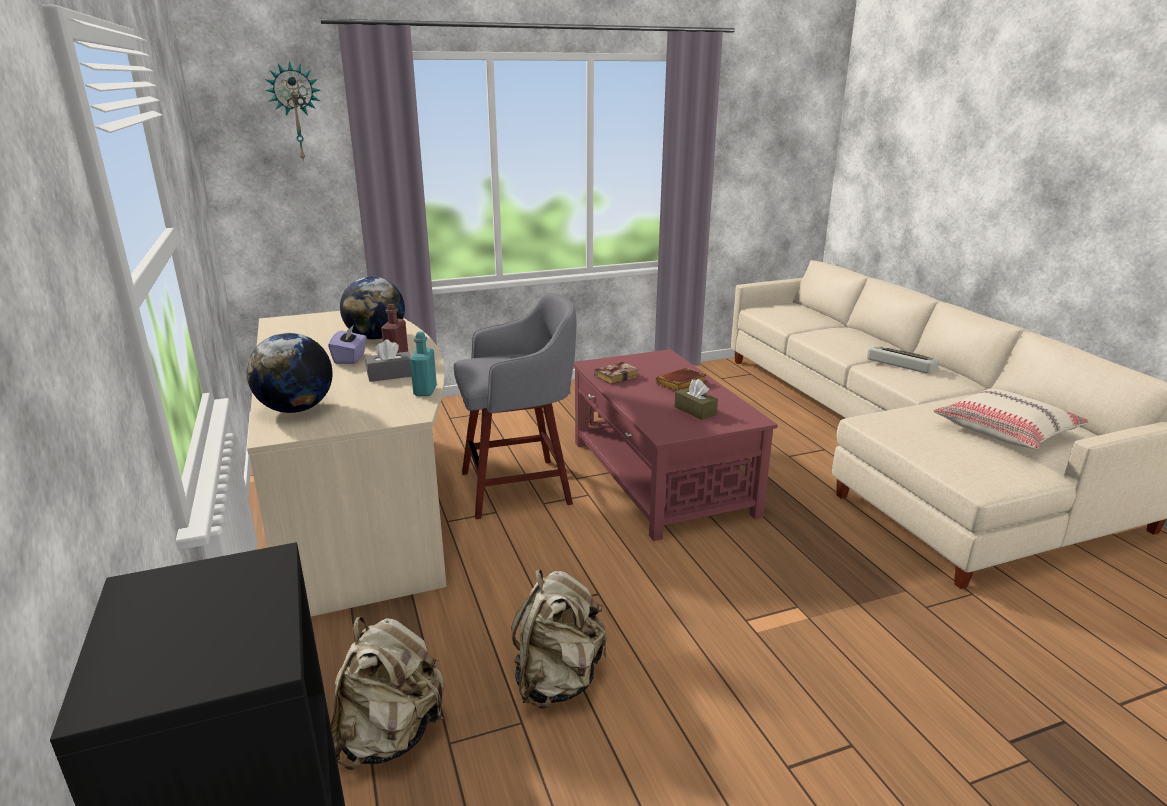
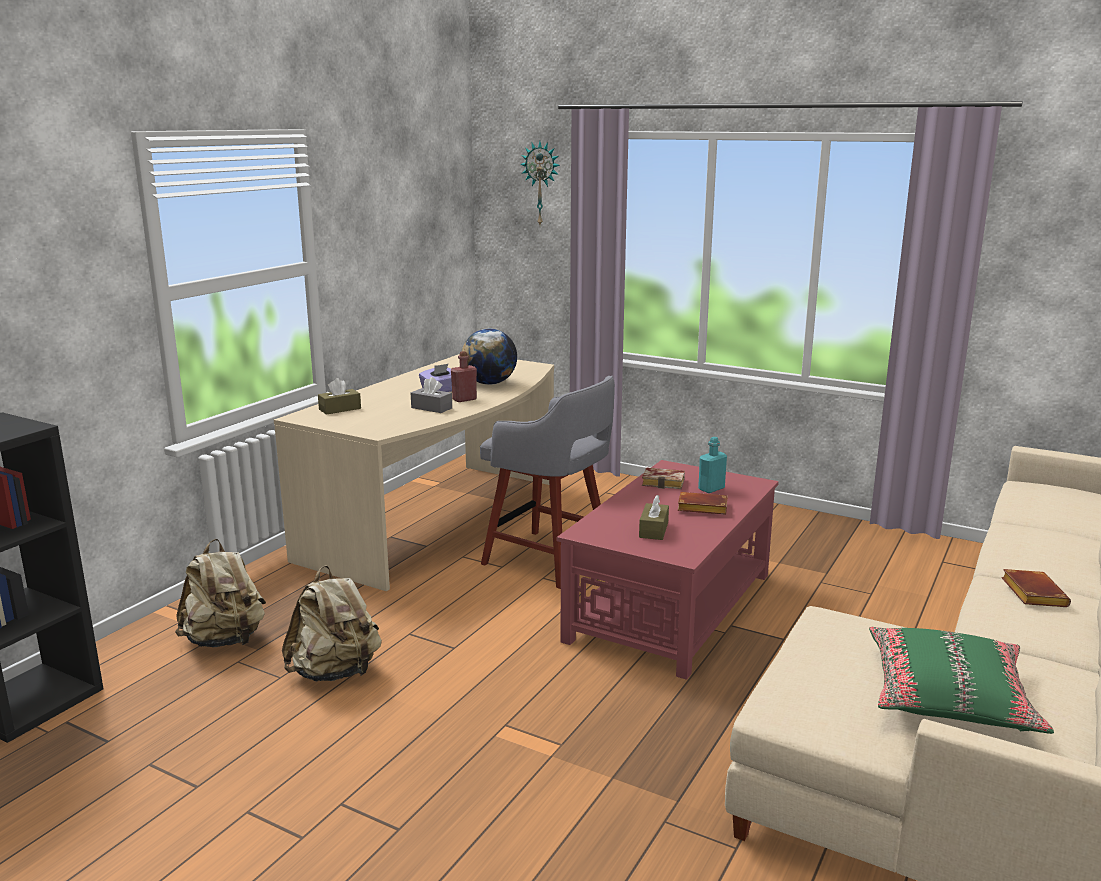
camera: 50 degrees right, 5 degrees down
(296, 409) = (340, 409): globe -> brown tissue box
(425, 391) = (421, 423): turquoise bottle -> turquoise bottle (711, 489)
(900, 364) = (1031, 593): keyboard -> brown book
(1006, 431) = (949, 696): beige pillow -> green pillow

